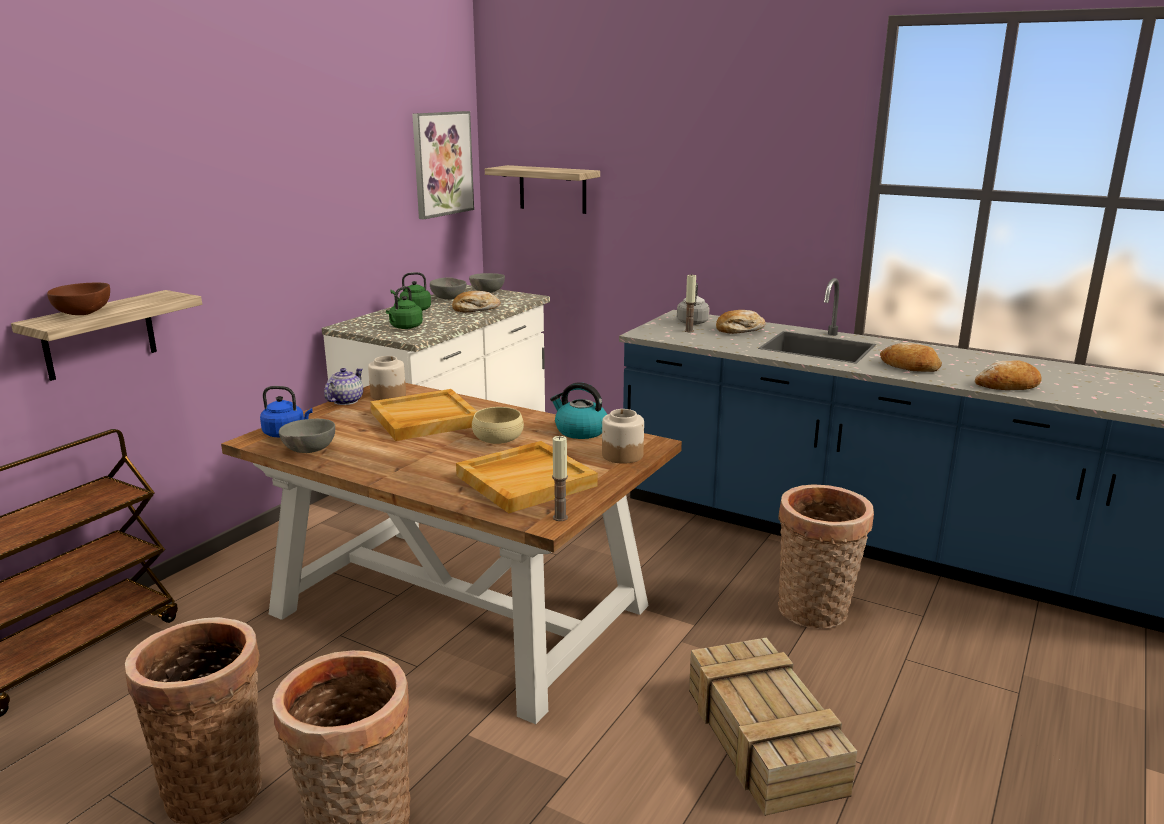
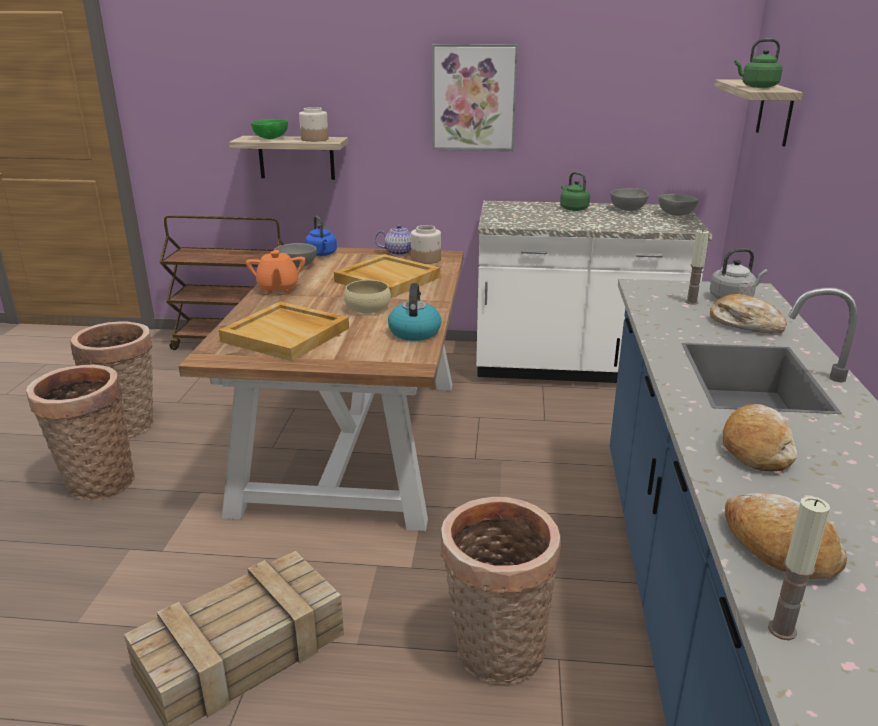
camera: 65 degrees right, 5 degrees up
(84, 314) = (270, 138): brown bowl -> green bowl
(376, 469) = (278, 289): none -> orange teapot
(405, 327) = (519, 216): green kettle -> green kettle (757, 87)
(442, 164) = (683, 71): picture -> picture (474, 98)
(475, 309) = (611, 222): bread -> none
(560, 517) = (219, 360): candle -> candle (782, 630)
(622, 455) = (370, 358): jar -> jar (315, 139)

